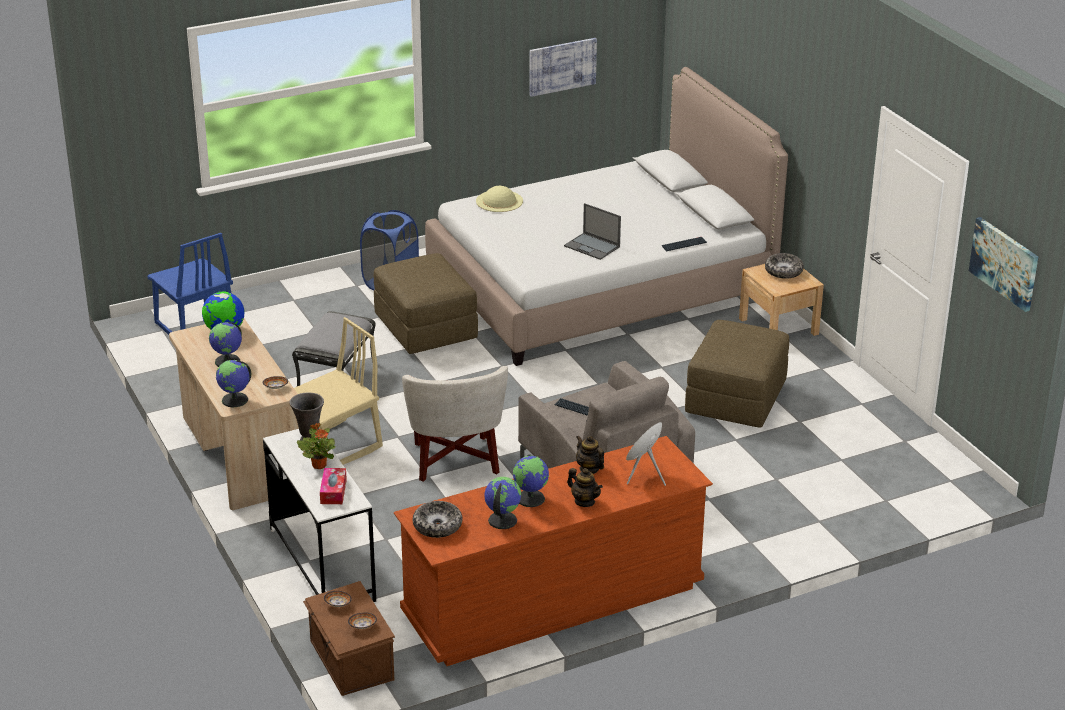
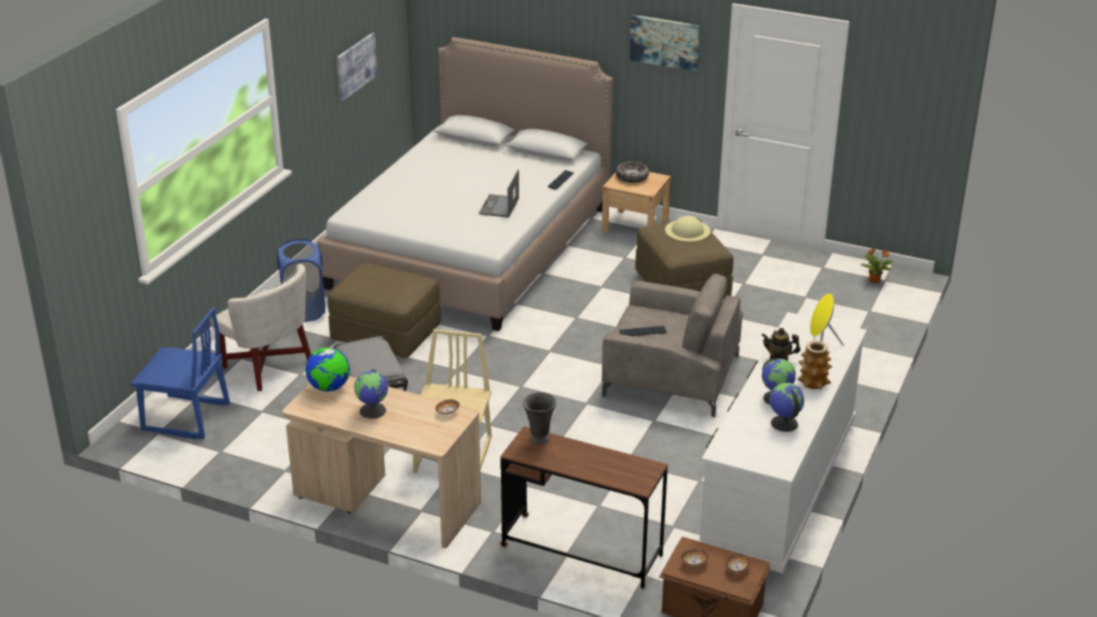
camera: 40 degrees left, 0 degrees up
(235, 400) = (430, 438): globe -> none
(319, 465) = (579, 454): potted plant -> potted plant (874, 280)
(321, 565) = (581, 551): white desk -> brown desk
(333, 491) = (623, 468): tissue box -> none
(437, 526) = (749, 451): bowl -> none
(455, 459) = (558, 421): white armchair -> white armchair (267, 365)
(499, 201) = (376, 199): beige hat -> beige hat (687, 230)
(553, 601) = (778, 486): brown dresser -> white dresser
(584, 501) = (813, 382): teapot -> vase
(592, 246) = (499, 206): laptop -> laptop turned 105 degrees clockwise
(1004, 263) = (904, 91): picture -> picture (665, 42)

